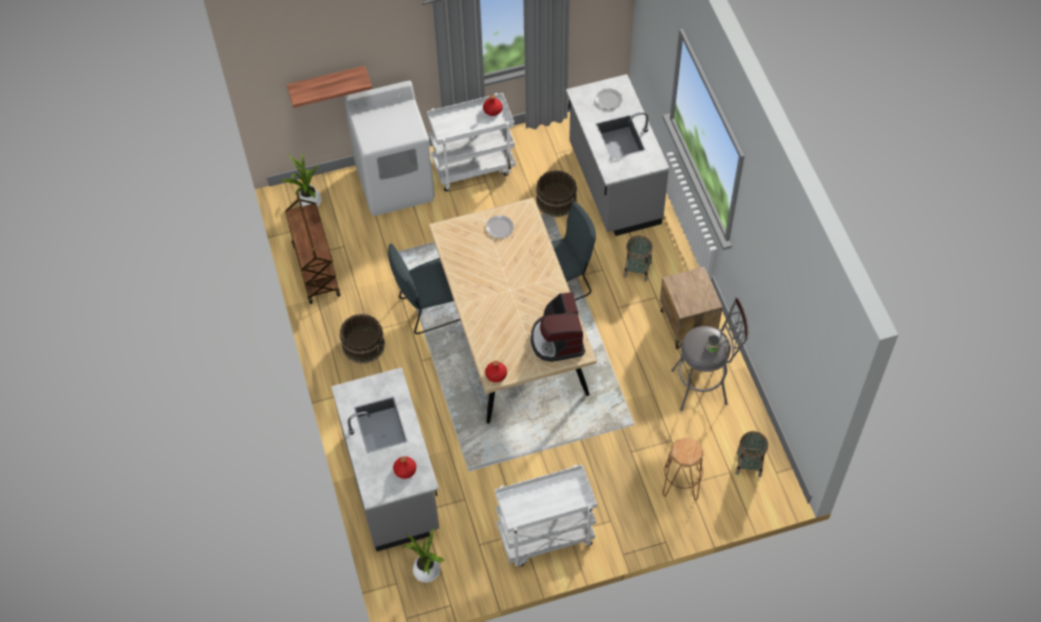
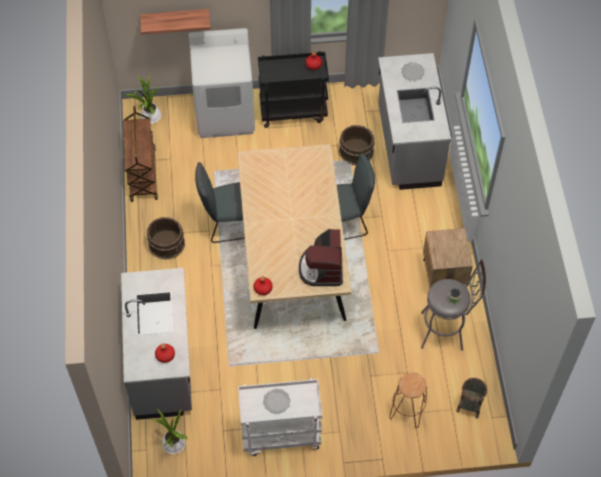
camera: 10 degrees right, 0 degrees up
(474, 167) = (293, 111): white cart -> black cart
(499, 227) = (295, 164): plate -> plate (277, 401)
(637, 269) = (411, 221): basket -> none

